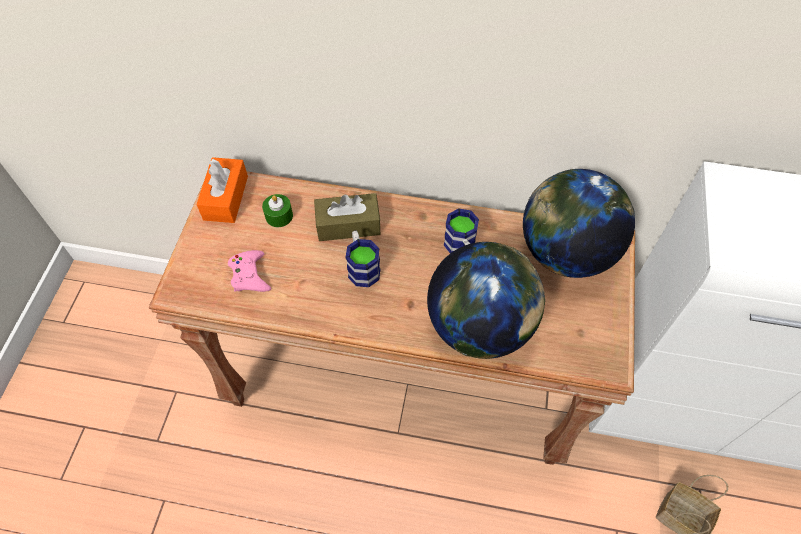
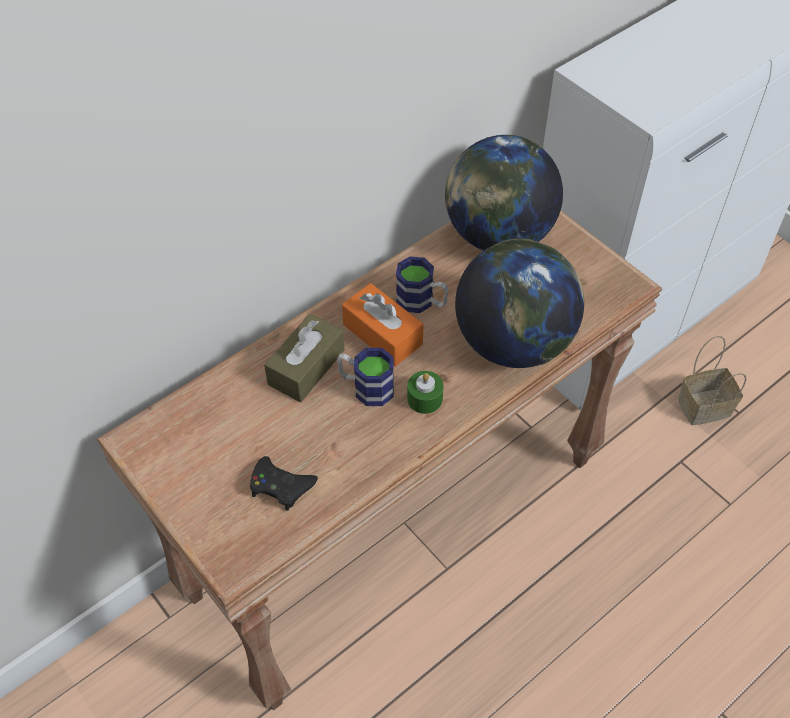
camera: 50 degrees left, 5 degrees down
(226, 198) = (158, 449): orange tissue box -> orange tissue box (382, 334)
(250, 275) = (281, 486): pink game controller -> black game controller
(279, 216) = (233, 417): green candle -> green candle (425, 398)

